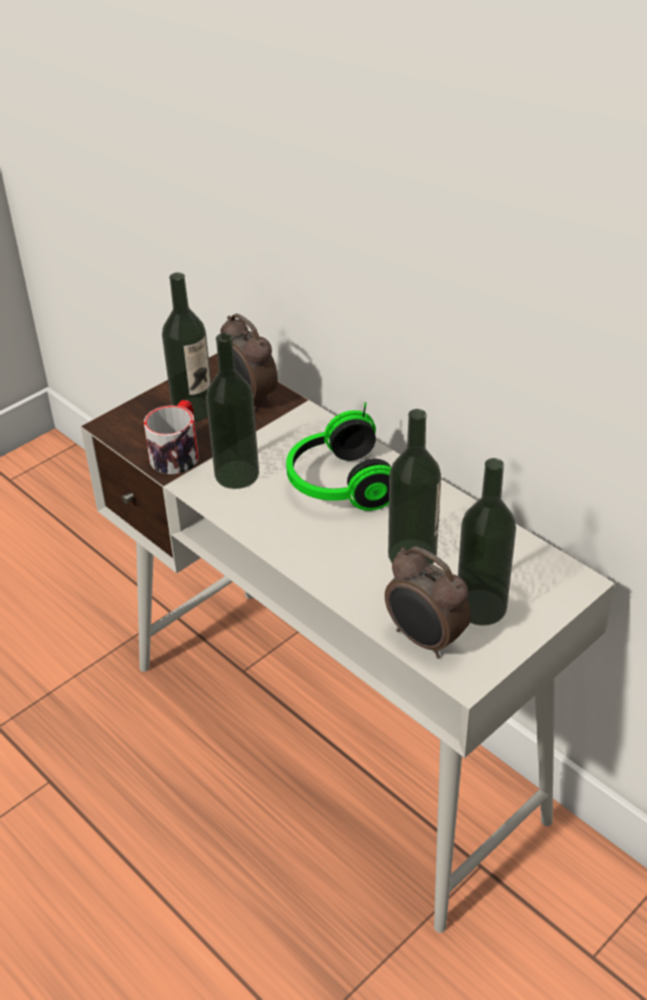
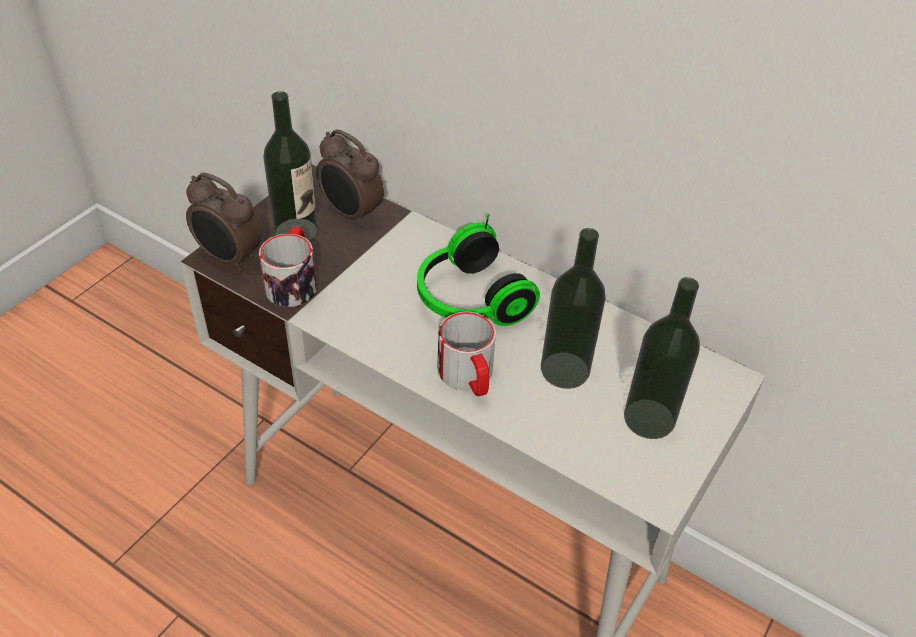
camera: 15 degrees left, 5 degrees up
(237, 474) = (362, 300): bottle -> none
(317, 551) = (468, 377): none -> mug
(424, 640) = (605, 463): alarm clock -> alarm clock (228, 258)

